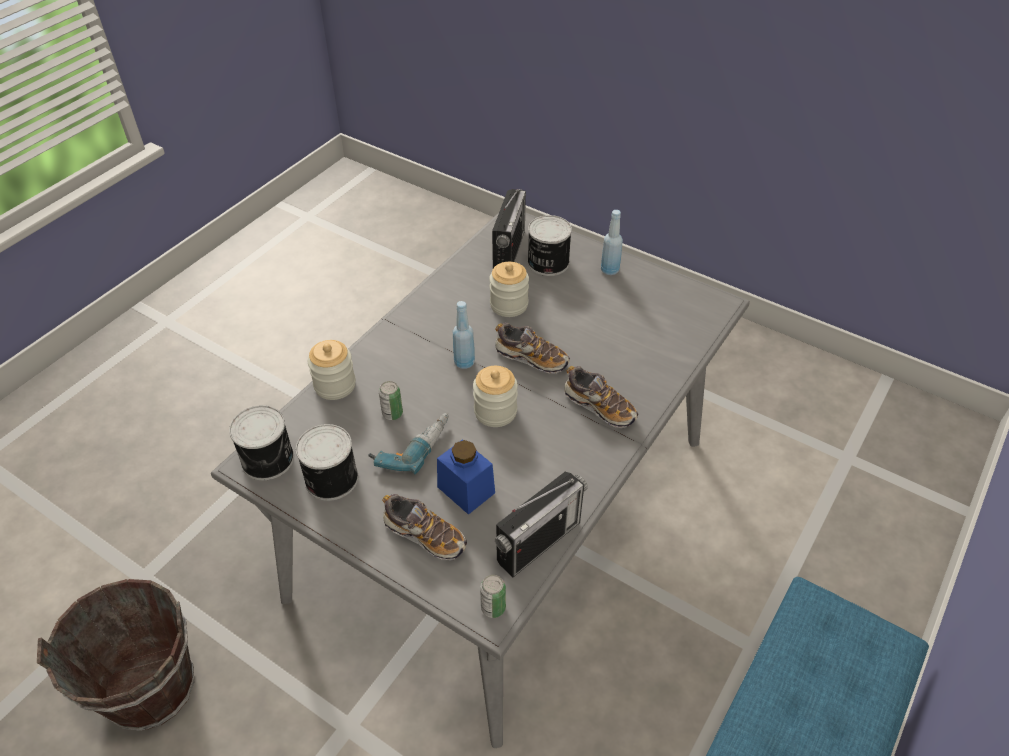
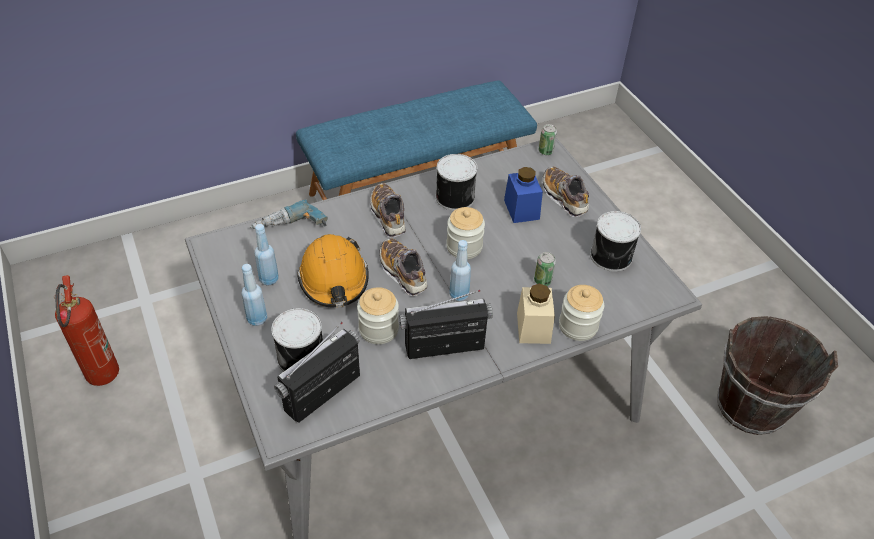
camera: 150 degrees left, 0 degrees up
(269, 459) = (653, 290): can -> can (454, 197)
(376, 365) = (533, 327): none -> beige jar
(411, 444) = (541, 252): power drill -> power drill (290, 229)
(538, 542) = (497, 166): radio -> radio (444, 346)
(584, 324) = (334, 279): none -> orange hard hat
(637, 300) = (269, 279): none -> blue bottle
(781, 381) = (102, 380): none -> fire extinguisher

